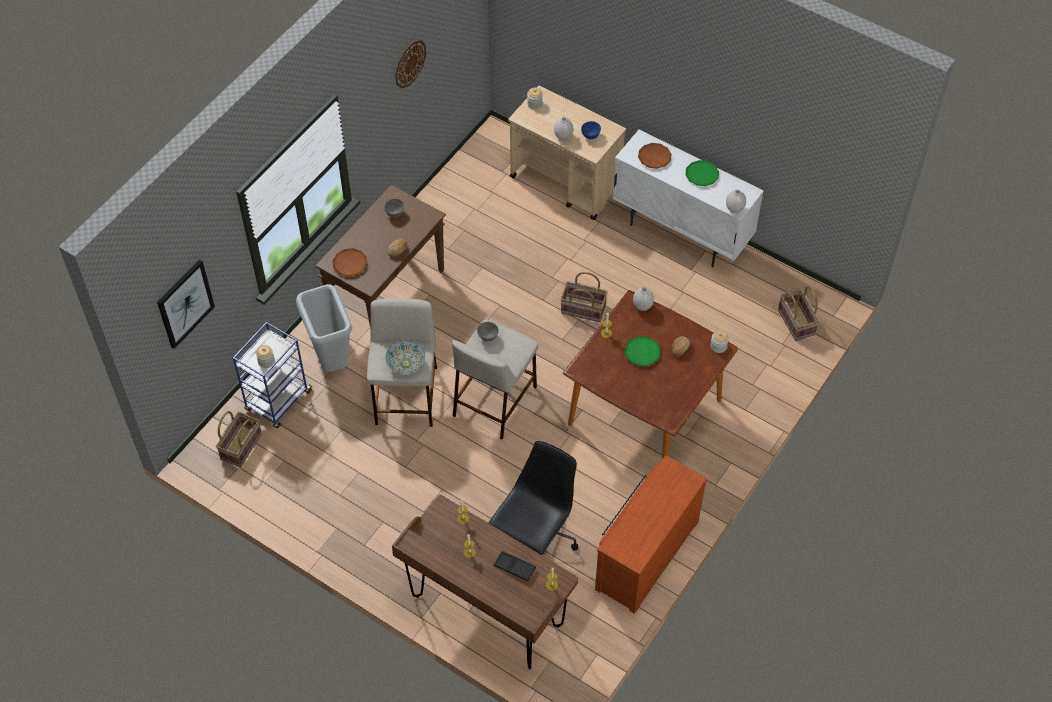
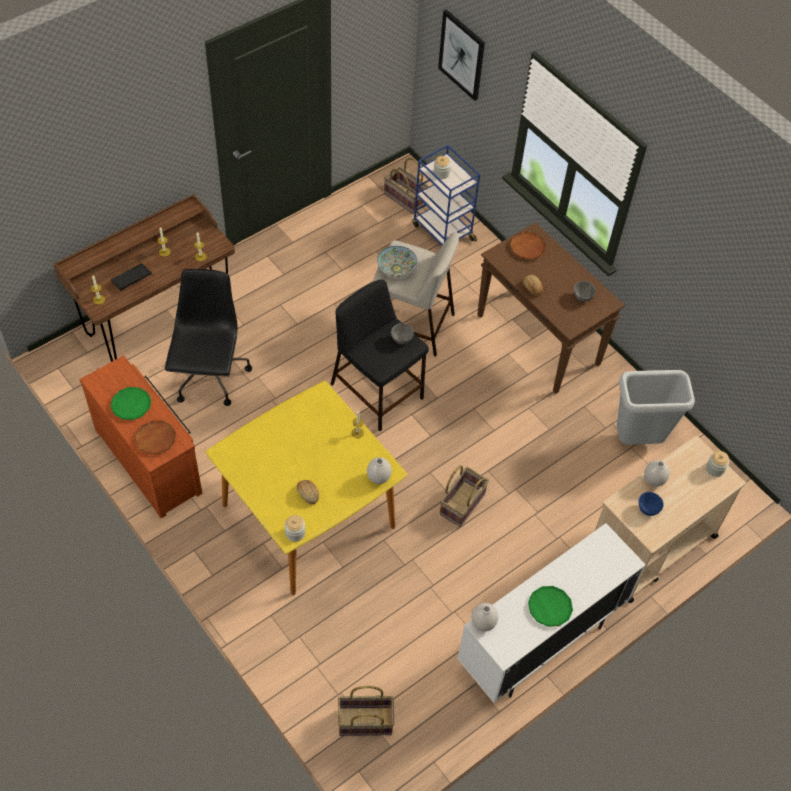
camera: 105 degrees right, 0 degrees up
(331, 361) = (474, 278): grey trash can -> grey trash can (638, 439)
(409, 63) = (724, 270): wall clock -> none
(495, 400) = (378, 392): beige stool -> black stool
(535, 540) = (209, 377): black office chair -> black office chair turned 135 degrees counterclockwise
(642, 353) = (318, 457): green plate -> green plate (131, 405)
(645, 413) = (307, 516): brown dining table -> yellow dining table
(654, 157) = (593, 564): brown plate -> brown plate (156, 439)

